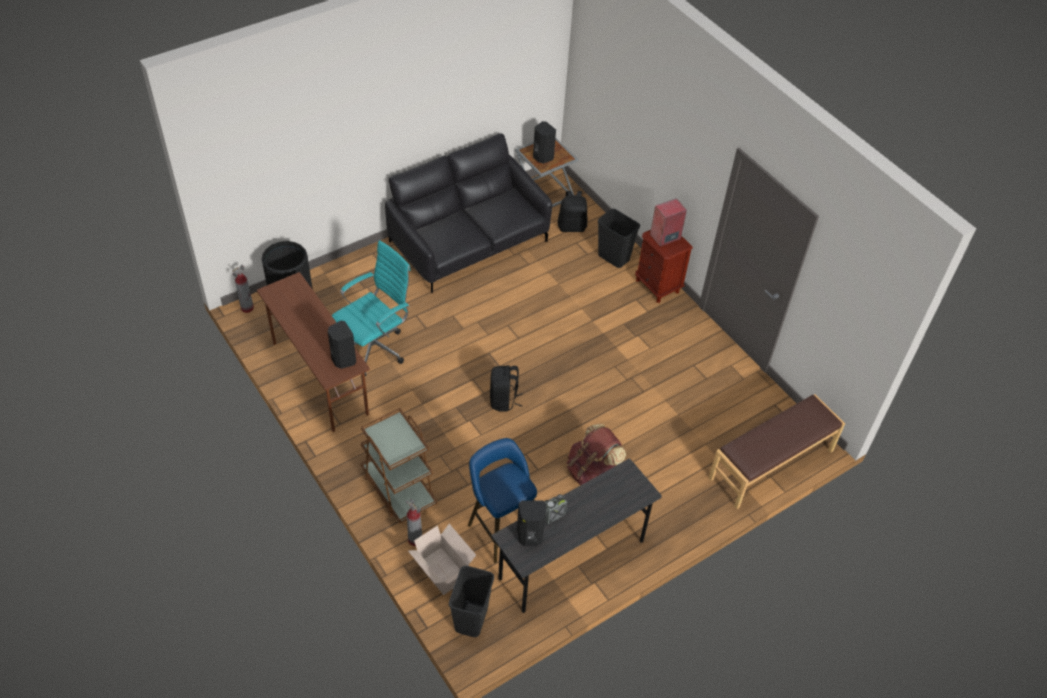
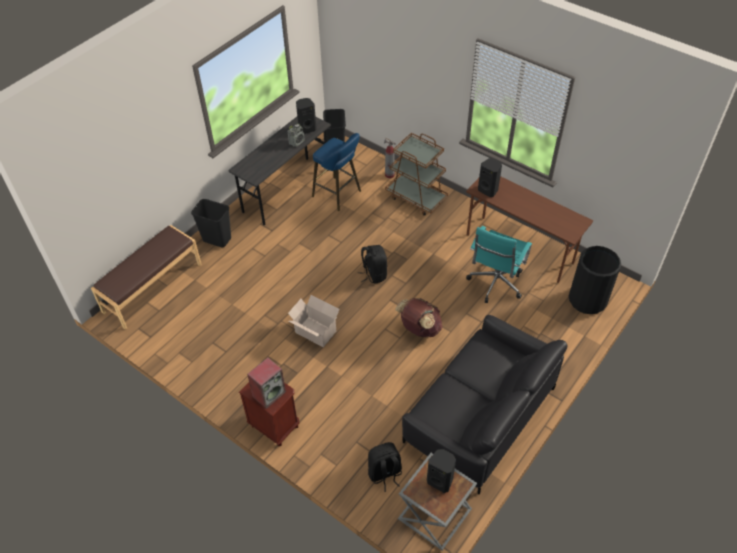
camera: 165 degrees right, 0 degrees up
(247, 308) = (618, 284): fire extinguisher -> none
(443, 572) = (363, 164): cardboard box -> cardboard box (315, 331)
(592, 472) = (289, 244): brown backpack -> brown backpack (419, 329)
(613, 258) = (328, 446): black trash can -> black trash can (217, 239)

